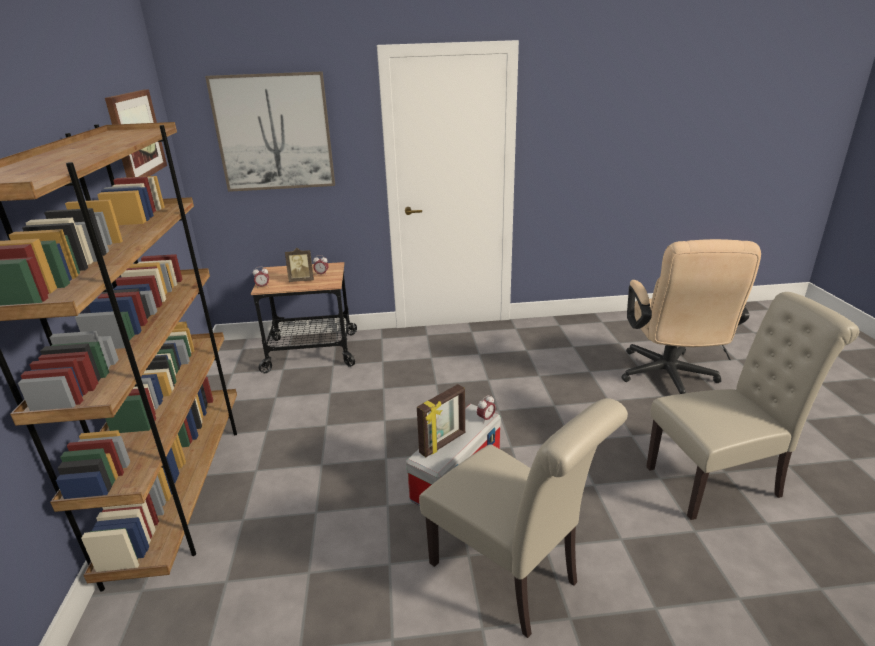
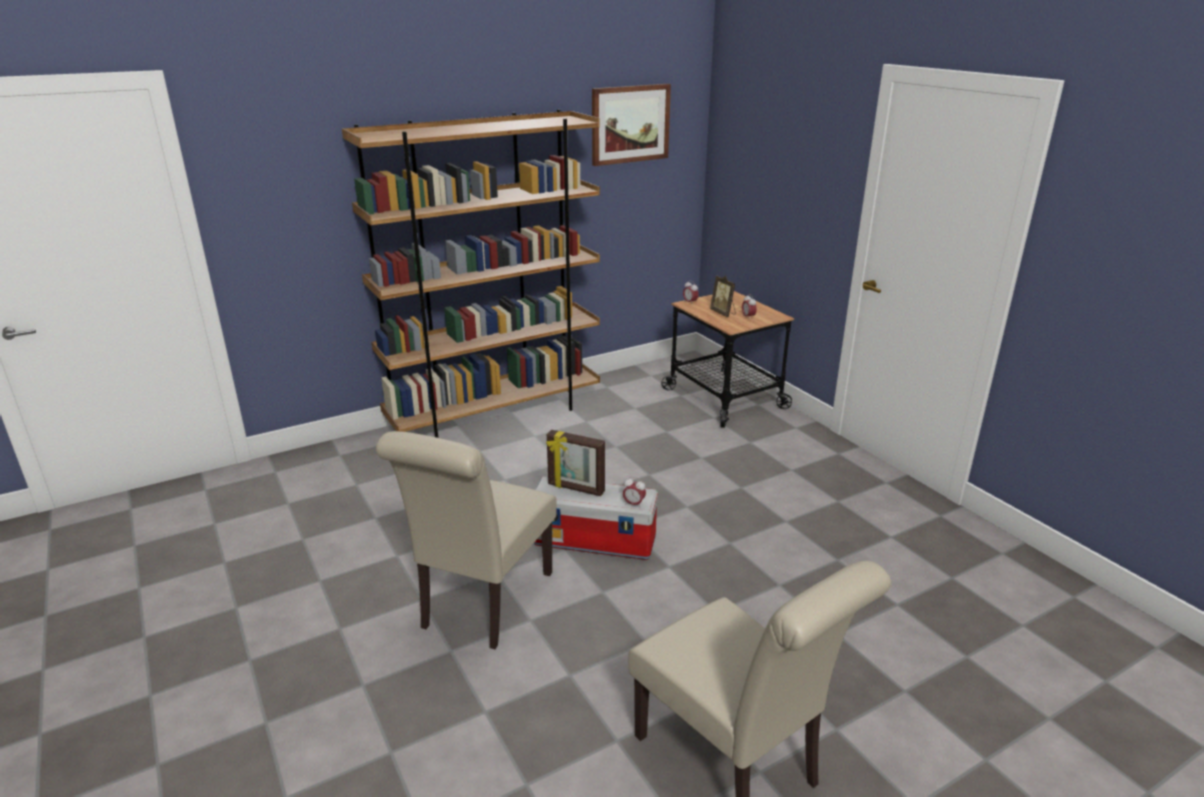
camera: 65 degrees right, 0 degrees up
(274, 133) = (774, 148): picture -> none
(669, 379) = (965, 695): beige office chair -> none

